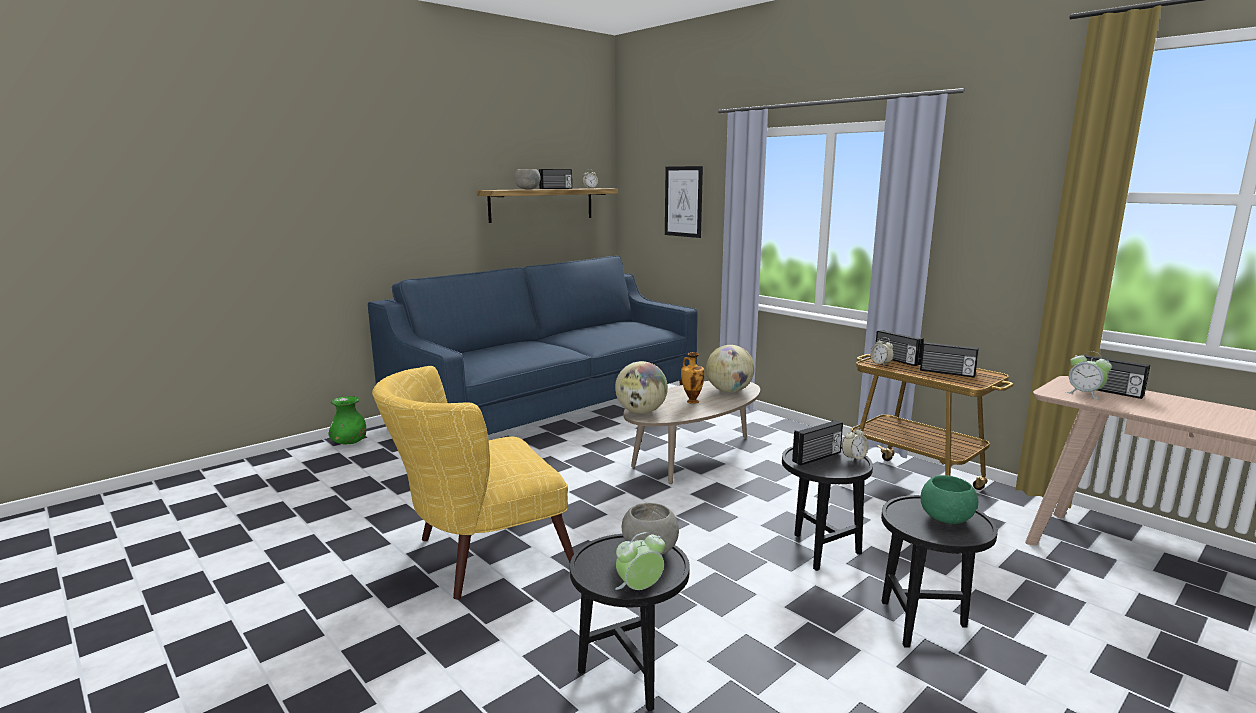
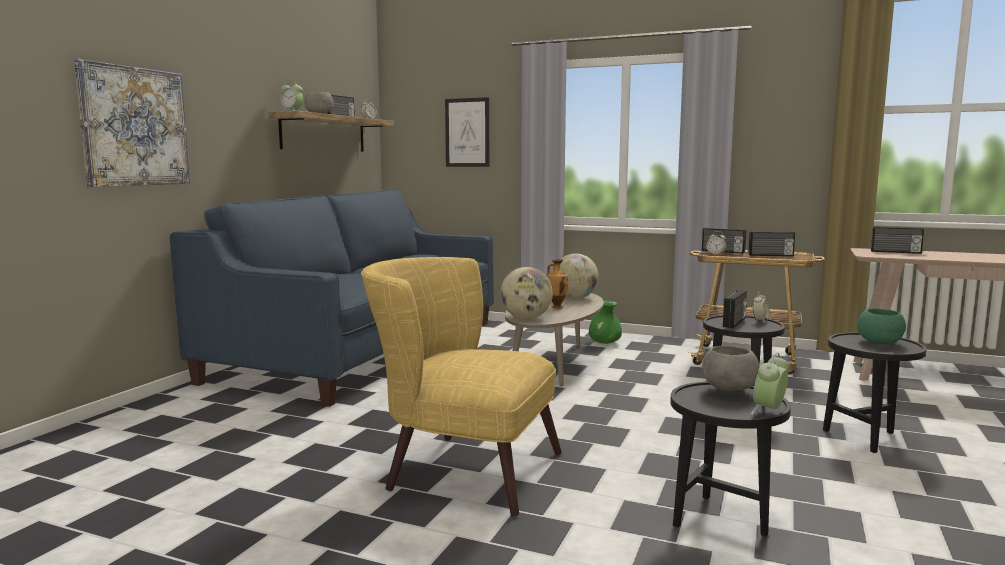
camera: 25 degrees left, 5 degrees down
(334, 216) = (134, 127): none -> picture
(349, 443) = (163, 404): green vase -> green vase (604, 343)
(477, 556) = (459, 468): yellow armchair -> yellow armchair turned 75 degrees clockwise
(1084, 394) = (887, 254): alarm clock -> alarm clock (292, 112)

